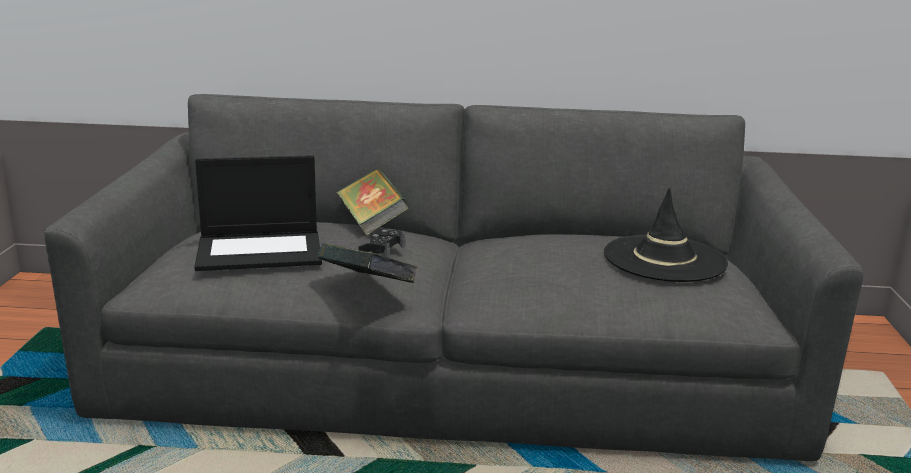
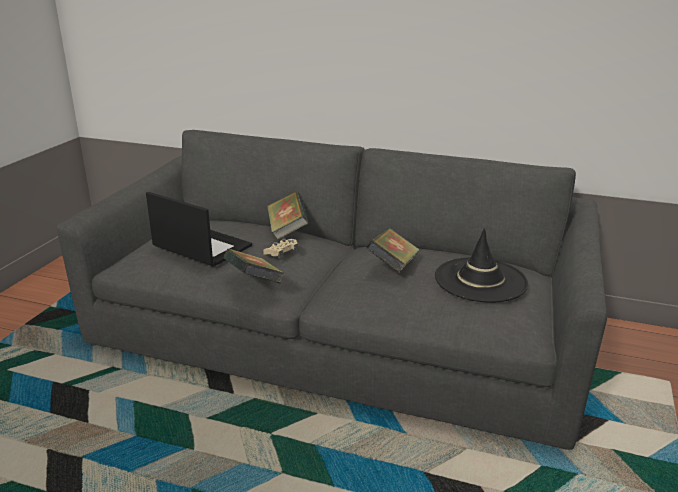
camera: 15 degrees right, 5 degrees up
(261, 251) = (200, 246): laptop -> laptop turned 150 degrees counterclockwise
(382, 250) = (281, 252): black game controller -> beige game controller
(544, 253) = (392, 266): none -> book

